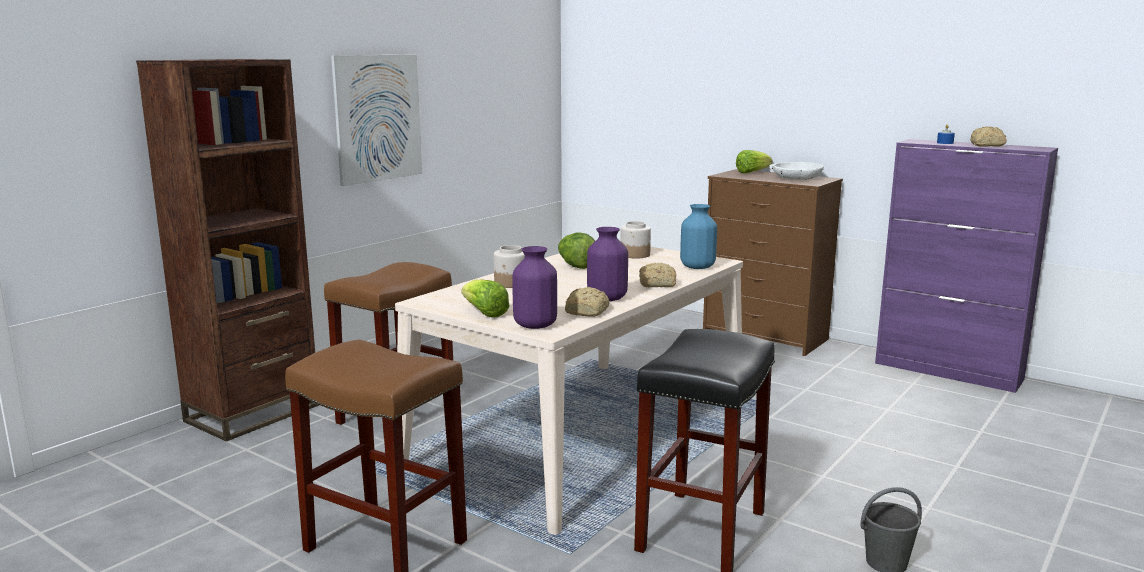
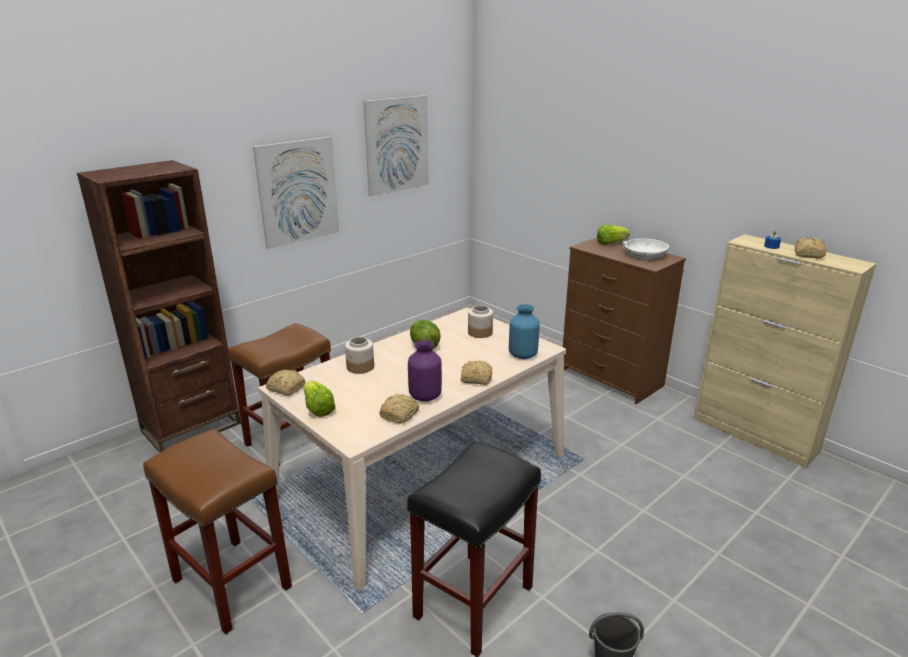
camera: 10 degrees right, 10 degrees up
(431, 302) = (286, 388): none -> bread
(484, 74) = (397, 145): none -> picture
(536, 325) = (349, 431): purple vase -> none
(948, 371) = (755, 435): purple cabinet -> beige cabinet

